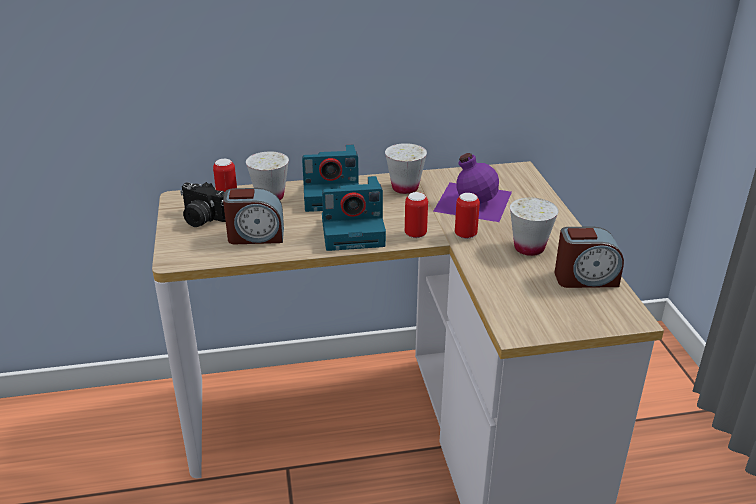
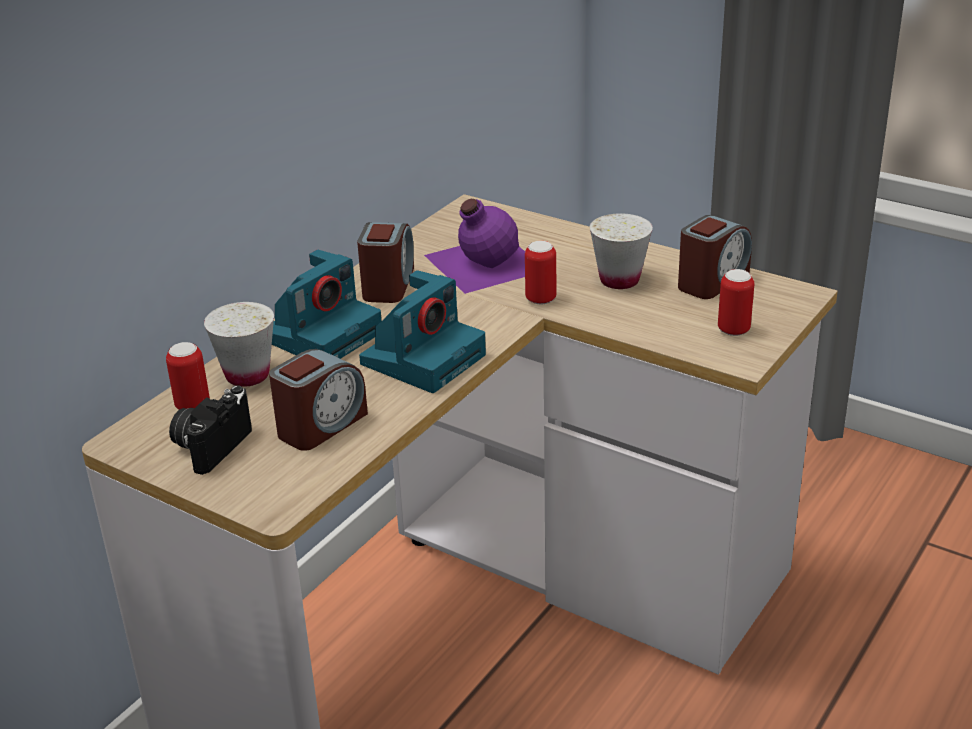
camera: 45 degrees left, 0 degrees up
(202, 219) = (211, 446): camera -> camera turned 135 degrees clockwise
(405, 188) = (388, 285): white cup -> alarm clock
(415, 234) = (491, 325): can -> can (733, 330)

